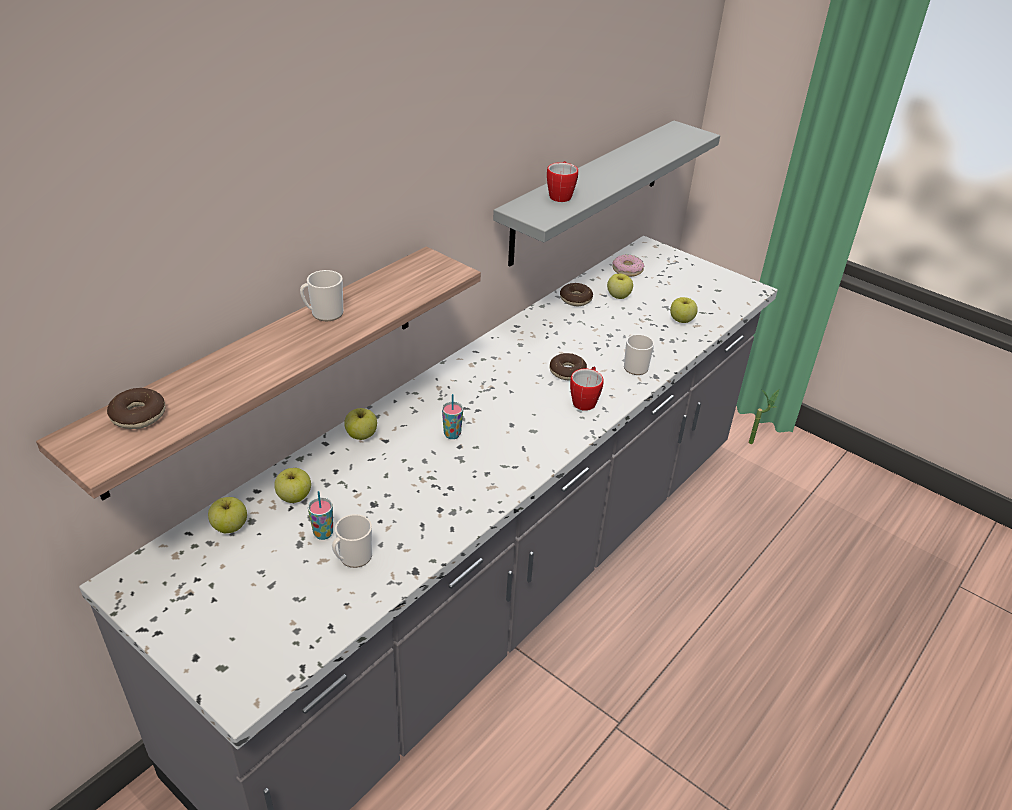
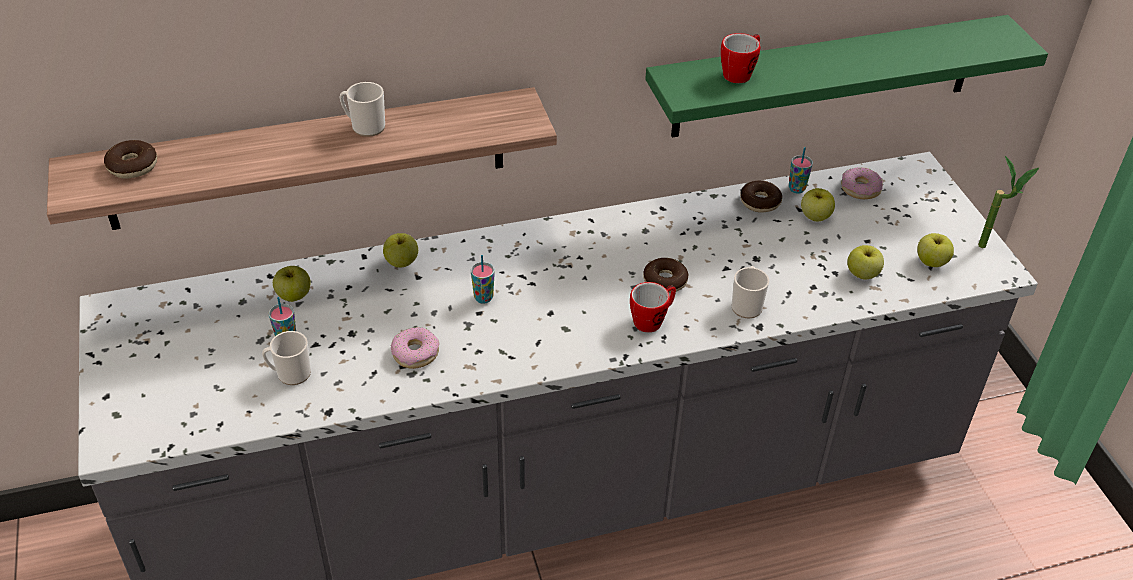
camera: 35 degrees right, 5 degrees up
(230, 526) = (222, 298): apple -> apple (931, 262)
(440, 496) = (415, 353): none -> donut
(589, 191) = (826, 76): grey shelf -> green shelf
(590, 283) = (796, 189): none -> cup
(755, 442) = (1015, 474): potted plant -> potted plant (990, 248)

